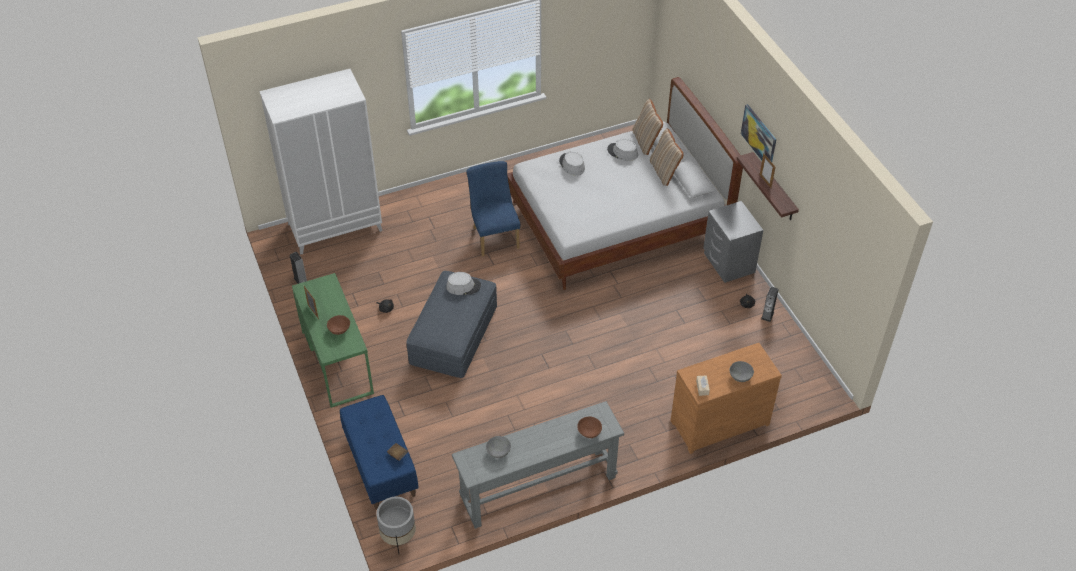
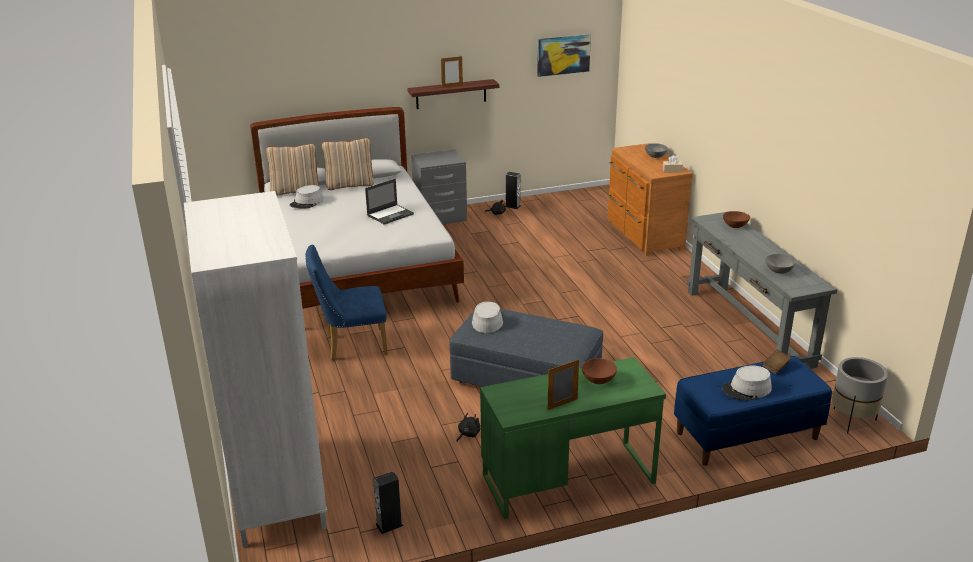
camera: 85 degrees left, 20 degrees down
(571, 165) = (315, 227): grey hat -> grey hat (746, 389)
(604, 204) = (390, 214): none -> laptop
(759, 136) = (411, 62): picture -> picture (563, 55)

